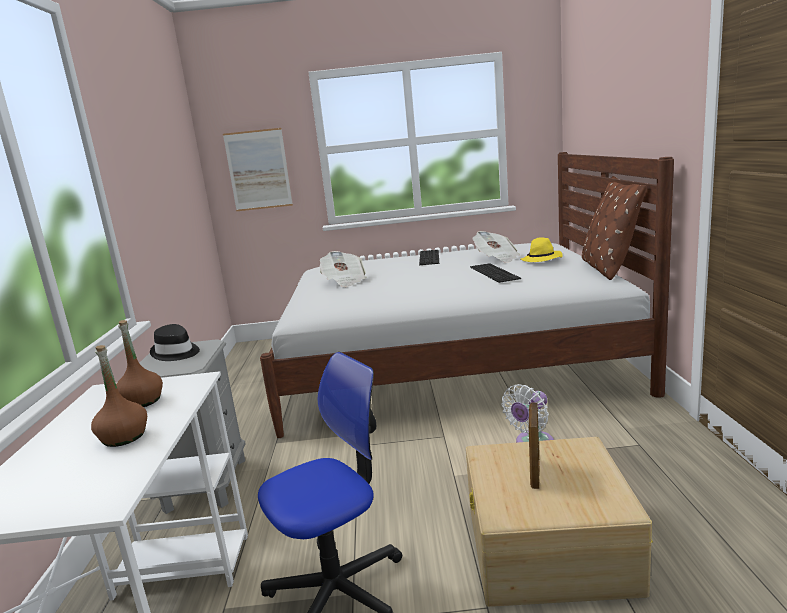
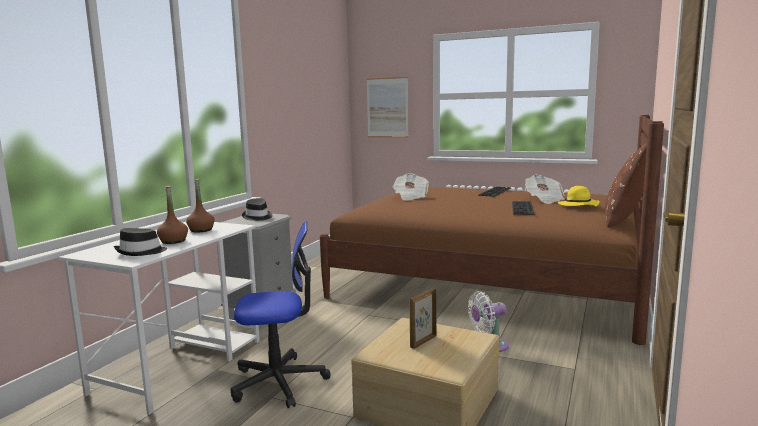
camera: 25 degrees right, 5 degrees down
(92, 478) = (141, 252): none -> black hat
(450, 363) = (489, 282): white bed -> brown bed

